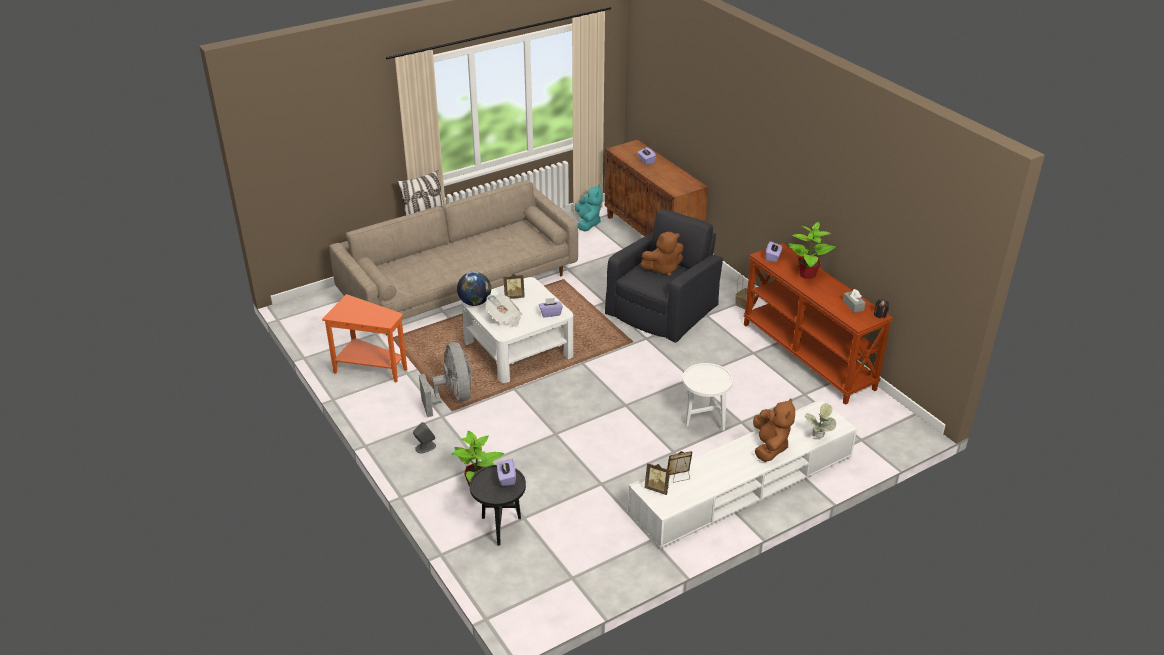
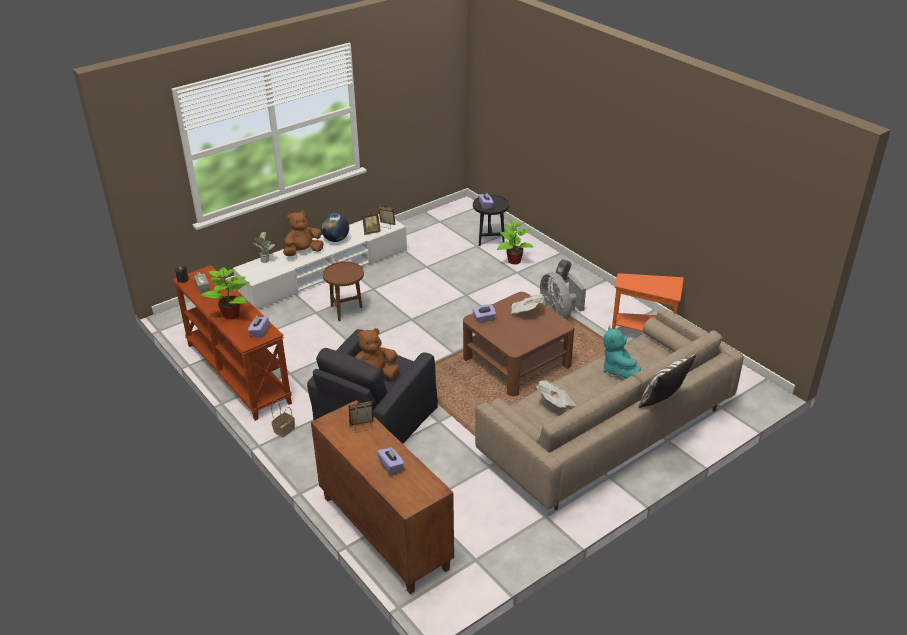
camera: 175 degrees right, 0 degrees up
(475, 303) = (560, 324): globe -> globe (336, 240)
(506, 248) = (555, 403): none -> newspaper
(514, 296) = (524, 333): picture frame -> picture frame (362, 427)
(518, 348) = (516, 362): white coffee table -> brown coffee table
(587, 223) = (476, 553): turquoise plush toy -> turquoise plush toy (618, 370)
(704, 422) = (346, 310): white side table -> brown side table
(770, 447) = (303, 252): brown plush toy -> brown plush toy turned 60 degrees clockwise

